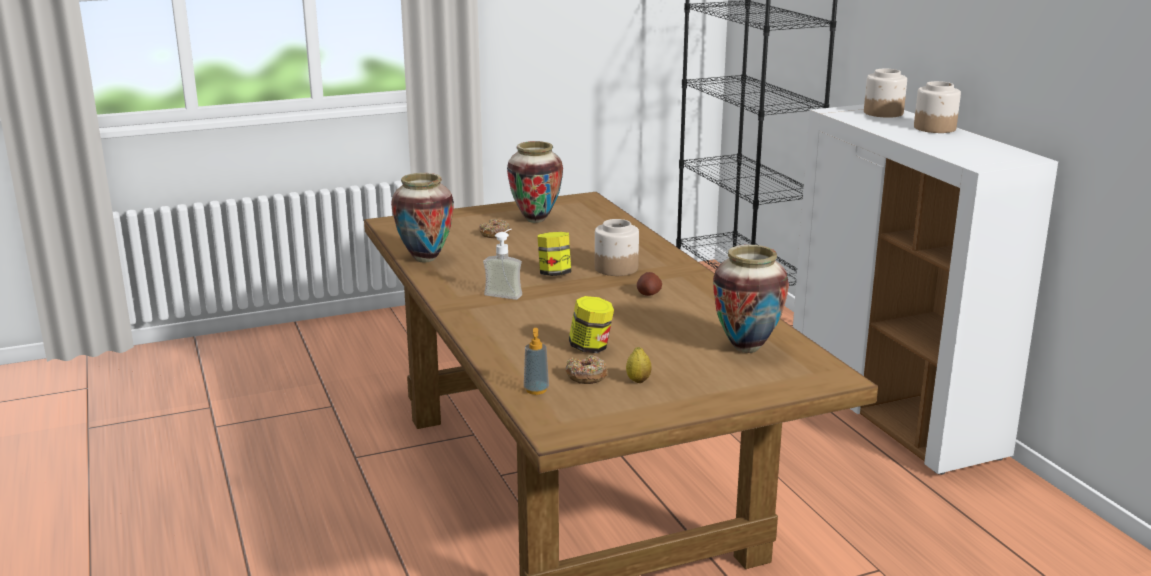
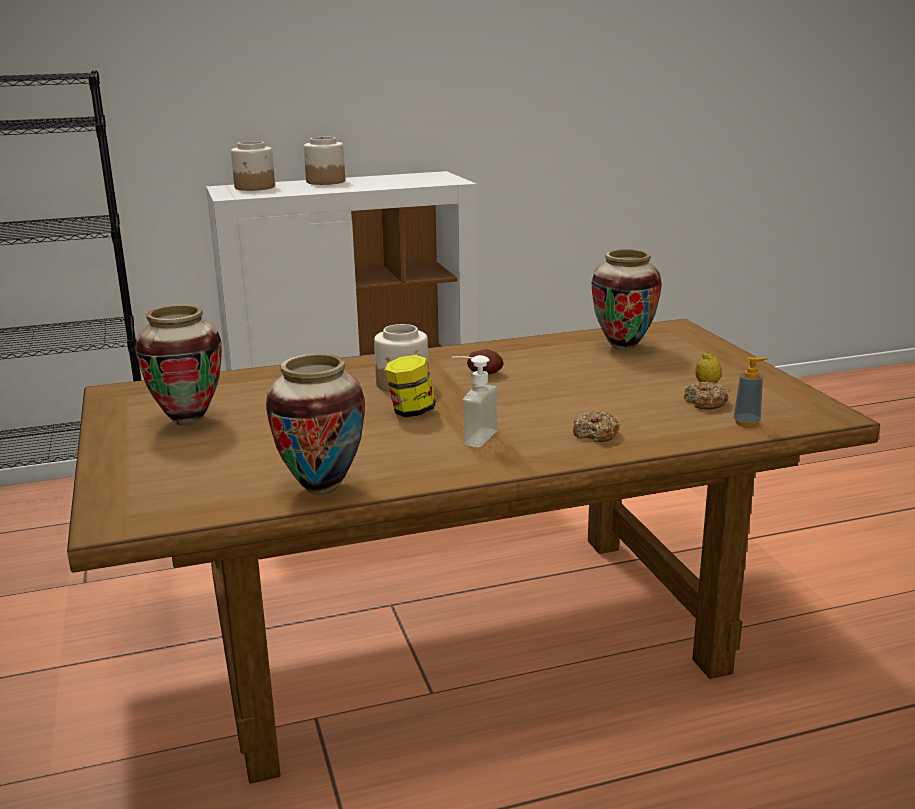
camera: 85 degrees left, 0 degrees up
(495, 234) = (235, 444): donut -> donut (596, 434)
(590, 348) = (635, 399): jar -> none

